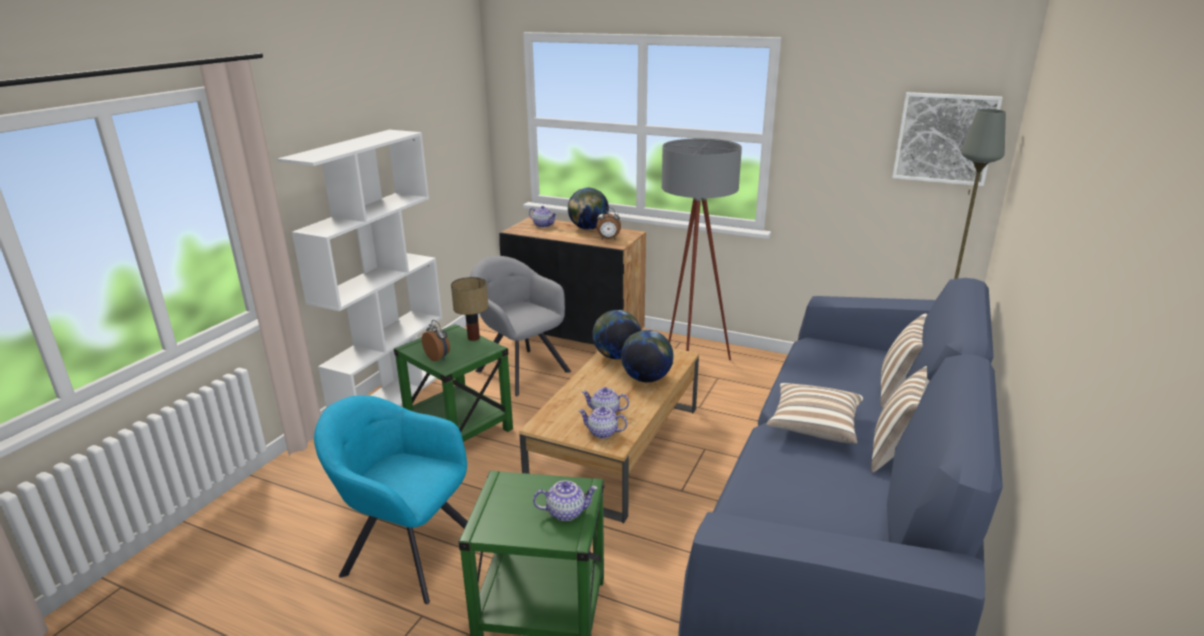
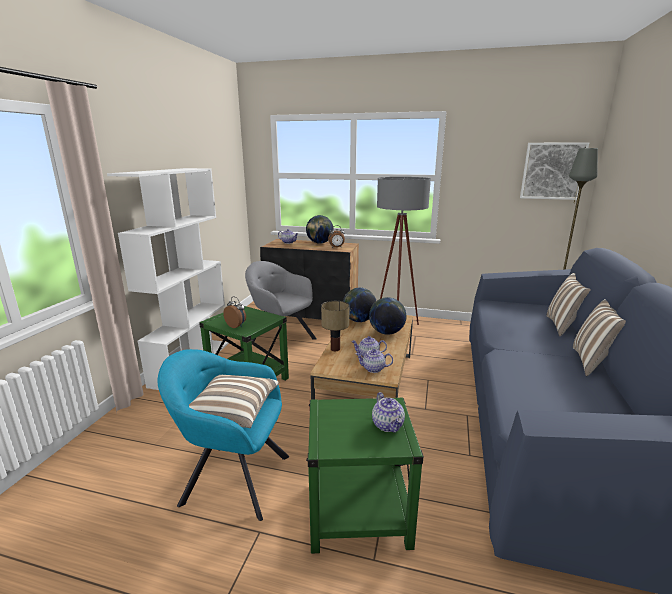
camera: 10 degrees left, 5 degrees down
(474, 337) = (258, 312): table lamp -> table lamp (335, 349)
(566, 512) = (388, 425): teapot -> teapot turned 90 degrees clockwise
(814, 426) = (526, 350): pillow -> pillow (232, 412)

